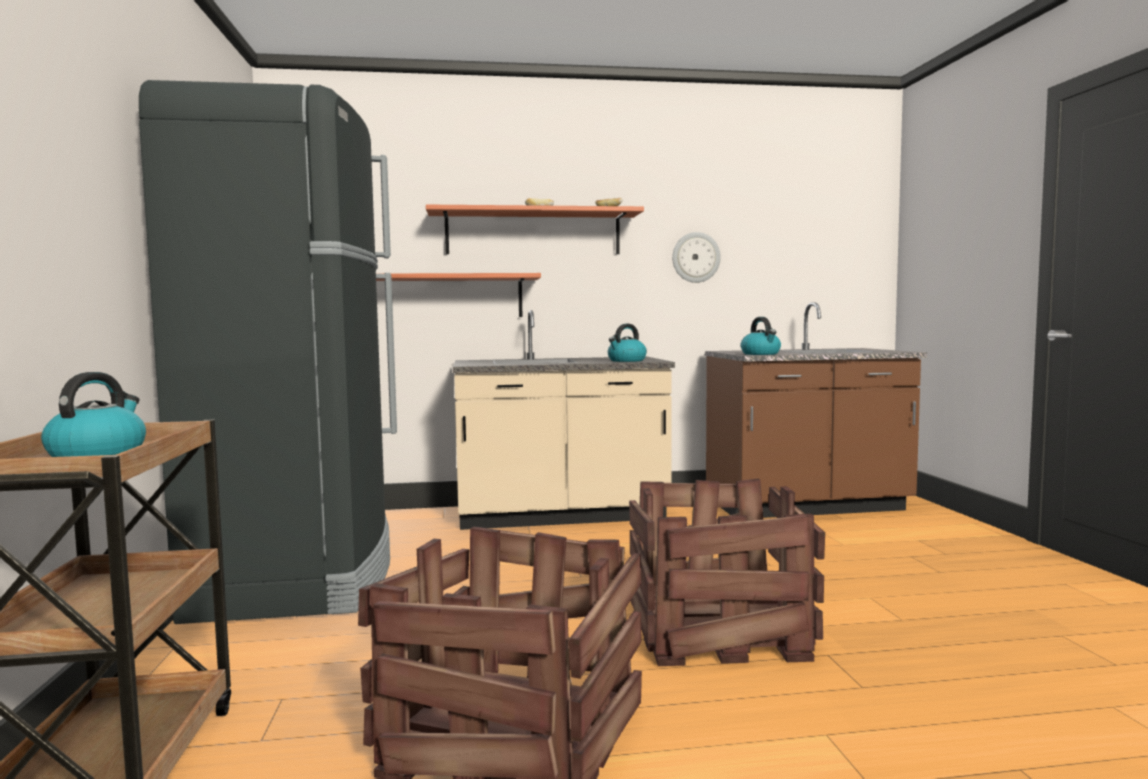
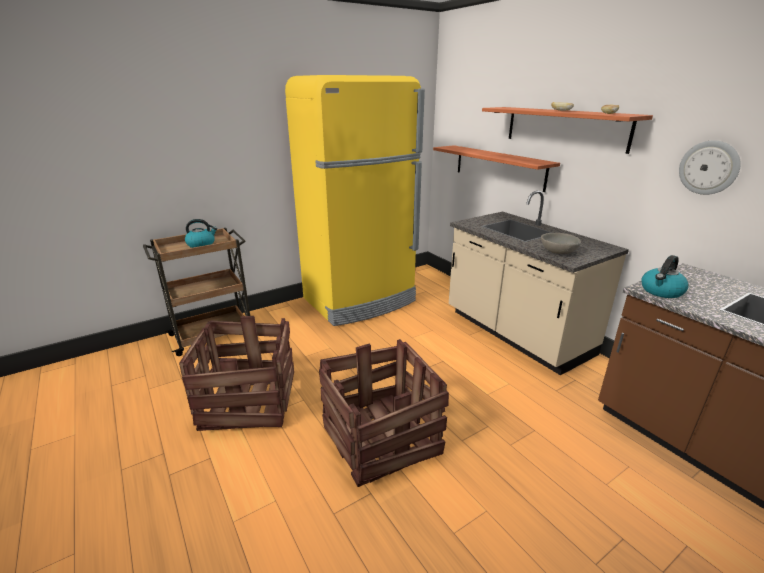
camera: 65 degrees right, 20 degrees up
(300, 578) = (360, 300): black fridge -> yellow fridge
(626, 361) = (558, 252): kettle -> grey bowl

